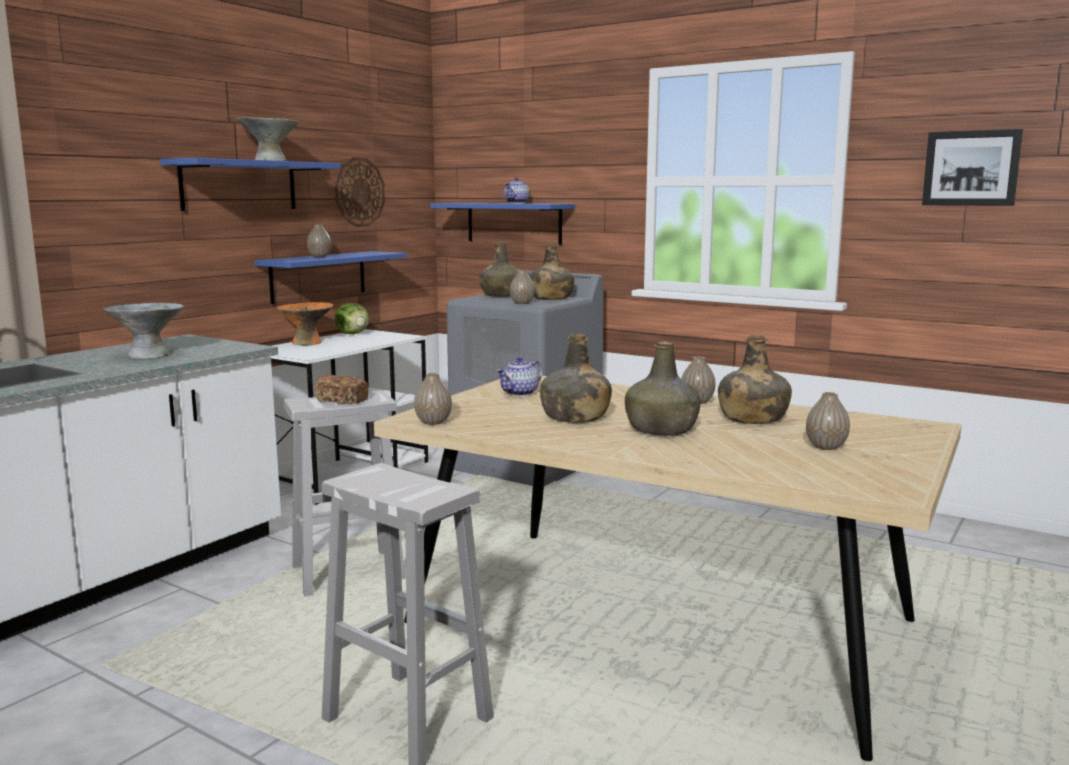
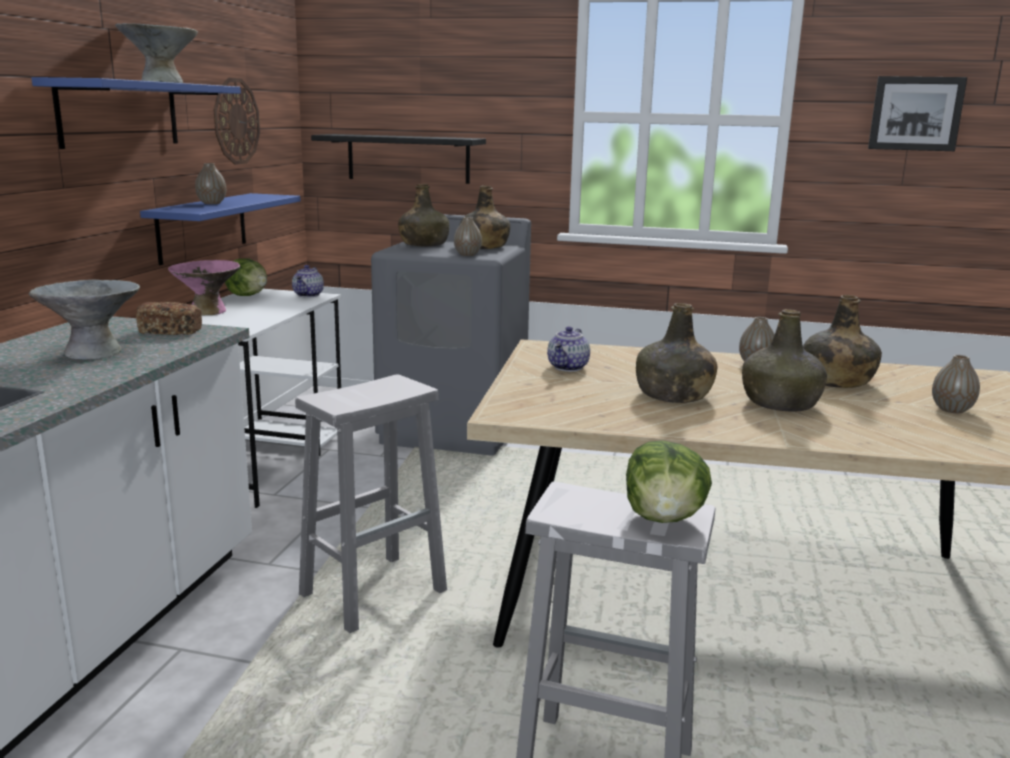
camera: 20 degrees left, 5 degrees up
(307, 343) = (208, 311): orange bowl -> pink bowl
(342, 400) = (371, 392): bread -> bread (171, 331)
(423, 492) = (664, 518): none -> lettuce
(433, 422) = (537, 417): vase -> none
(514, 223) = (408, 158): blue shelf -> black shelf
(517, 203) = (421, 137): teapot -> teapot (309, 295)

